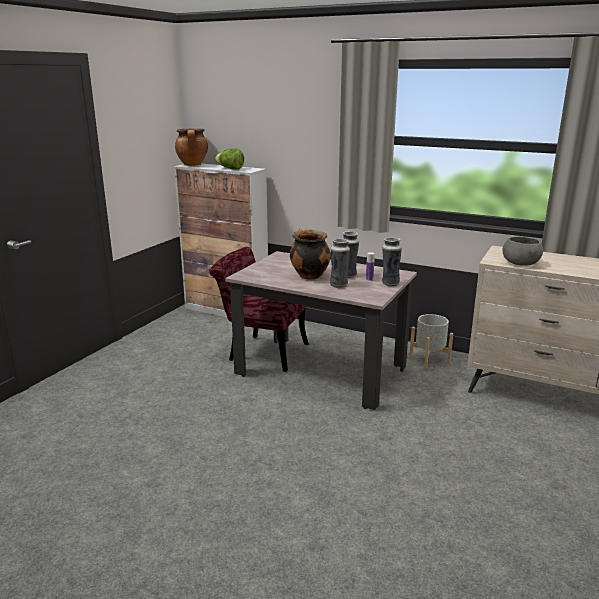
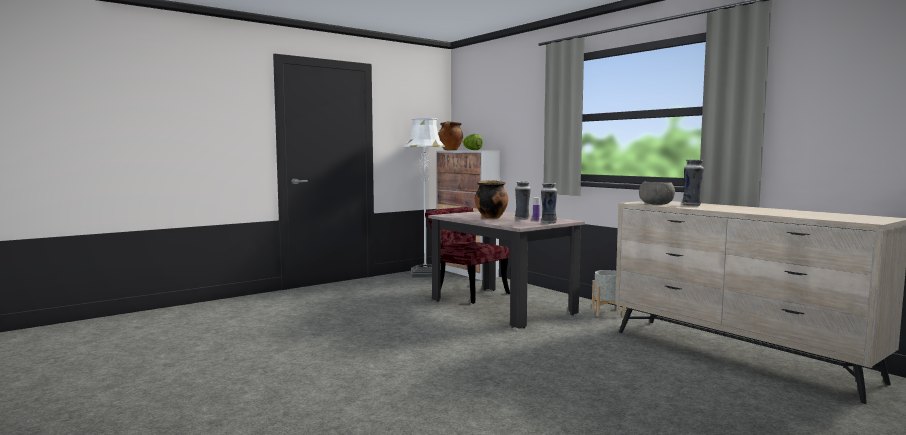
camera: 25 degrees right, 15 degrees down
(183, 324) = (425, 274): none -> white floor lamp
(339, 285) = (505, 221): vase -> vase (692, 205)

